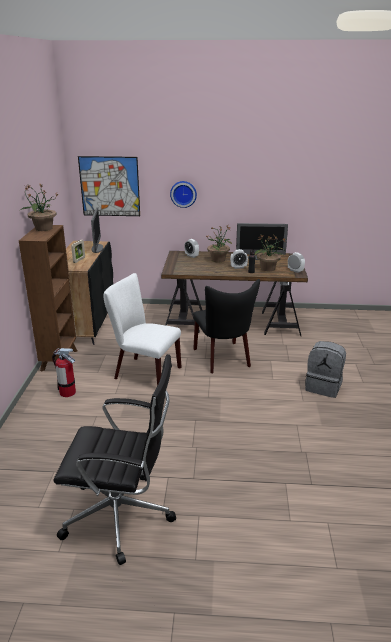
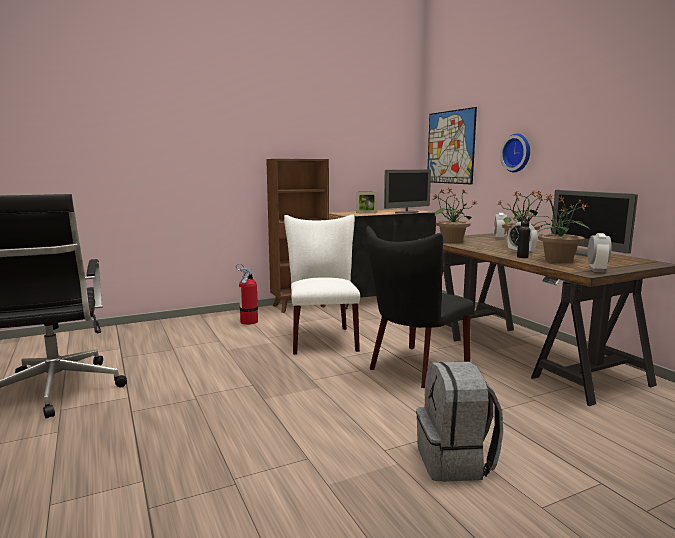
camera: 60 degrees right, 15 degrees down
(43, 228) = (307, 158): potted plant -> potted plant (451, 241)

